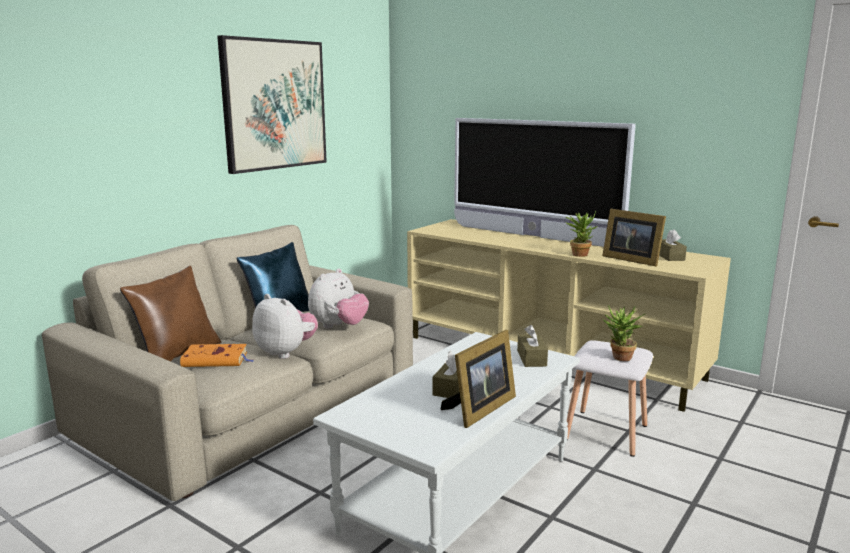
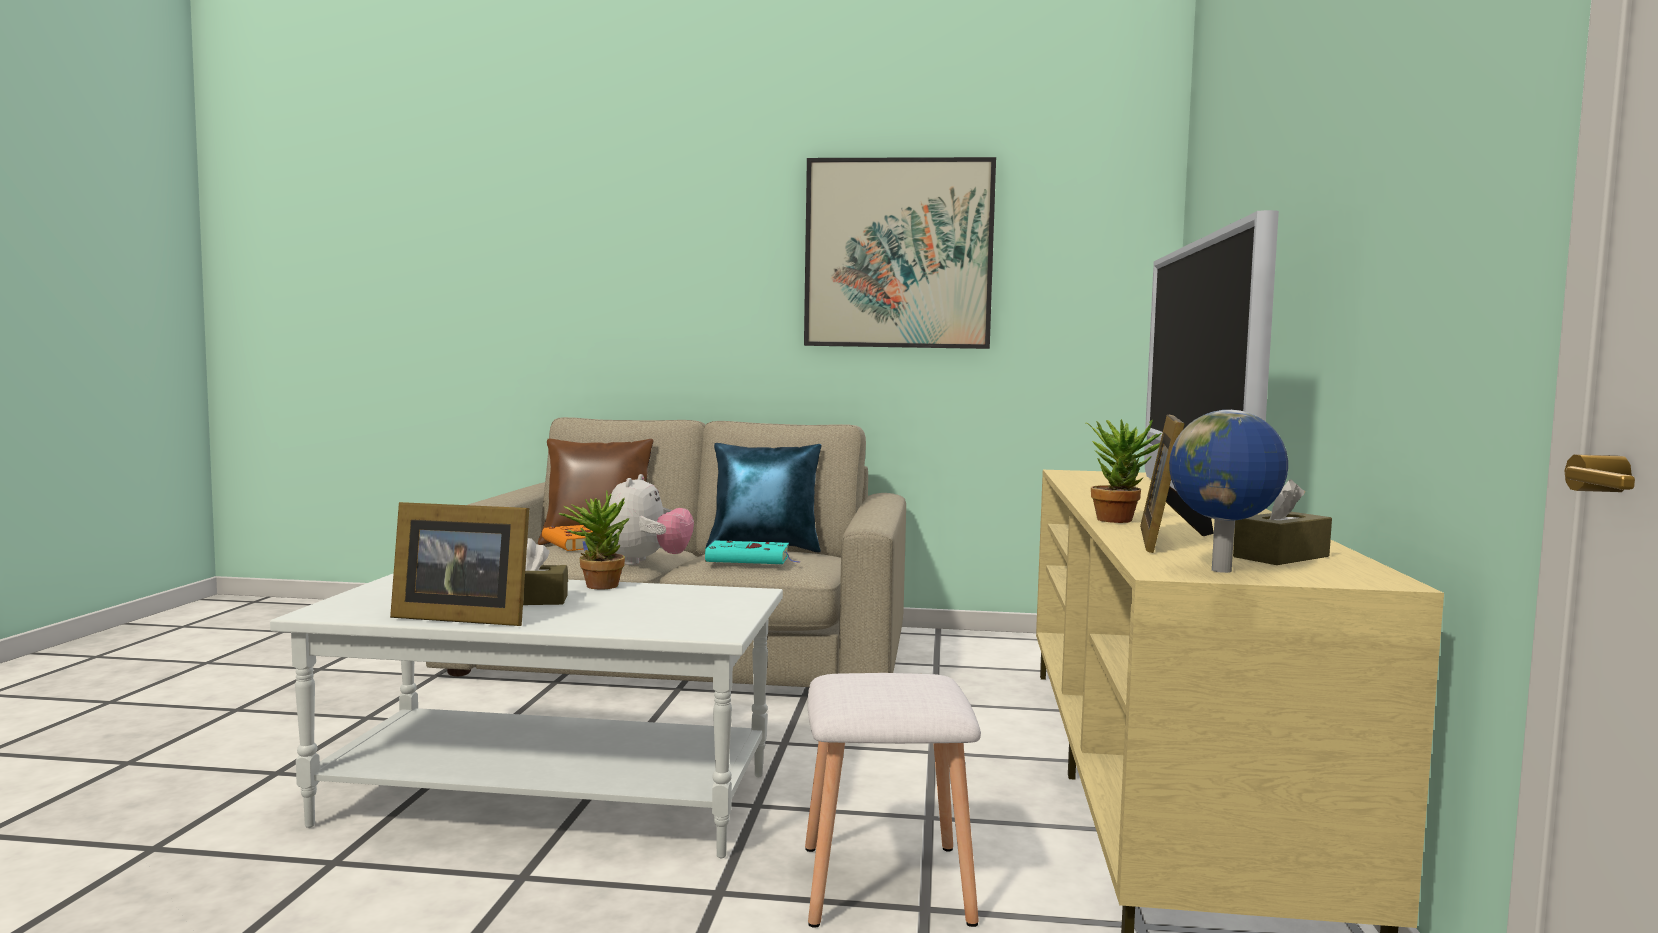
camera: 60 degrees right, 10 degrees down
(338, 326) = (750, 559): plush toy -> turquoise book
(531, 358) = (695, 620): brown tissue box -> none
(619, 358) = (851, 693): potted plant -> potted plant (596, 585)
(694, 267) = (1223, 571): none -> globe

